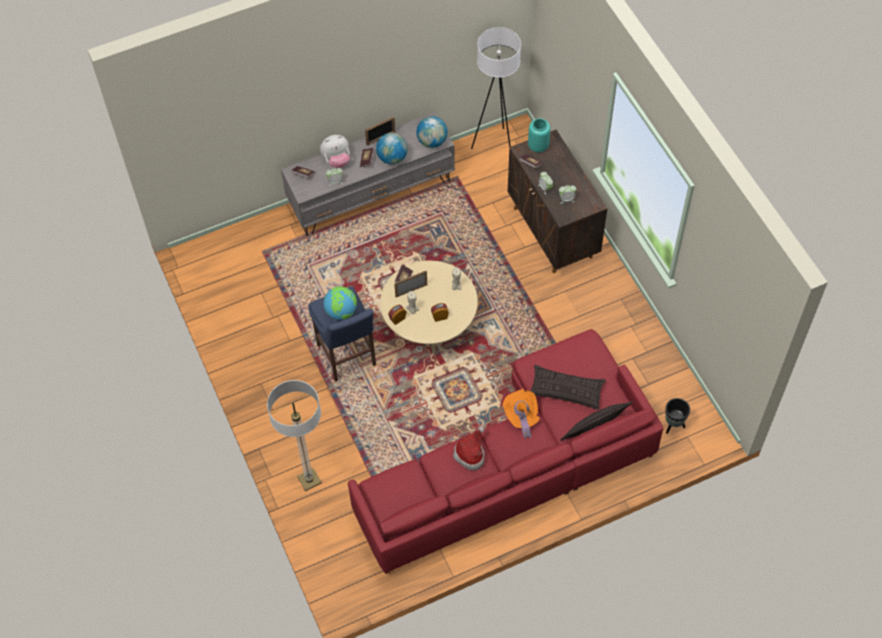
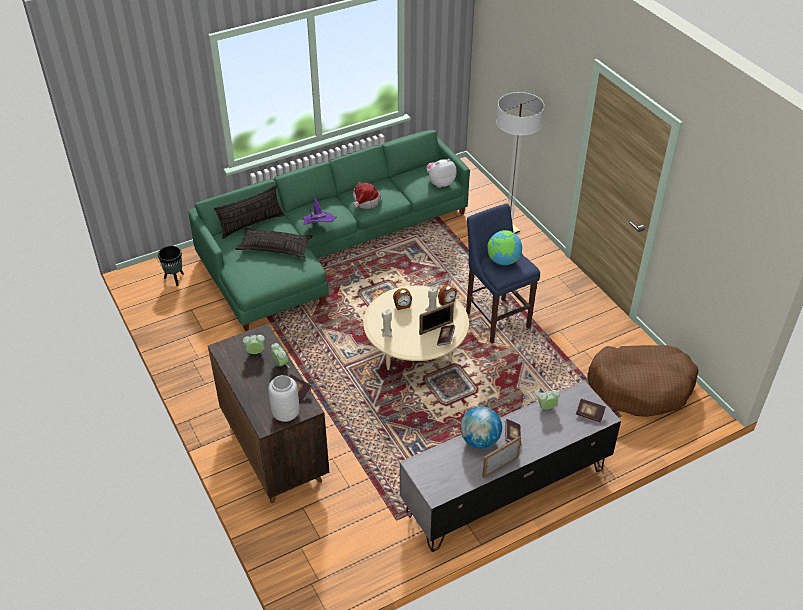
camera: 175 degrees right, 15 degrees down
(235, 277) = (640, 387): none -> brown dog bed
(337, 160) = (552, 434): plush toy -> plush toy (440, 183)
(432, 141) = (430, 464): globe -> none
(496, 146) = (345, 567): white floor lamp -> none
(516, 464) = (325, 247): red sofa -> green sofa
(521, 417) = (319, 227): orange hat -> purple hat
(538, 146) = (285, 413): turquoise vase -> grey vase

